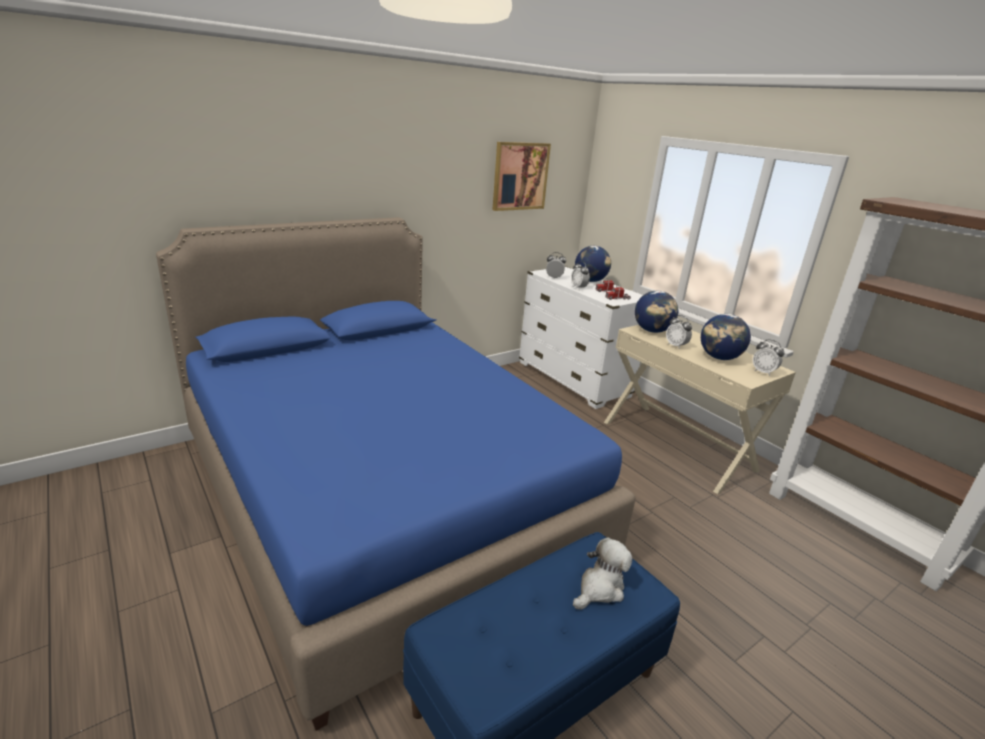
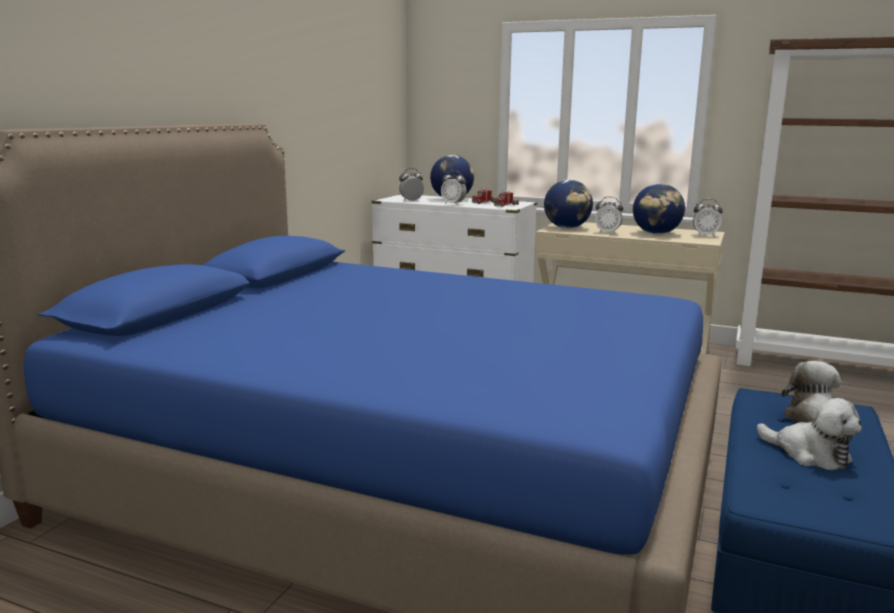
camera: 30 degrees left, 10 degrees down
(520, 176) = (353, 77): picture -> none
(542, 615) = (809, 454): none -> plush toy

